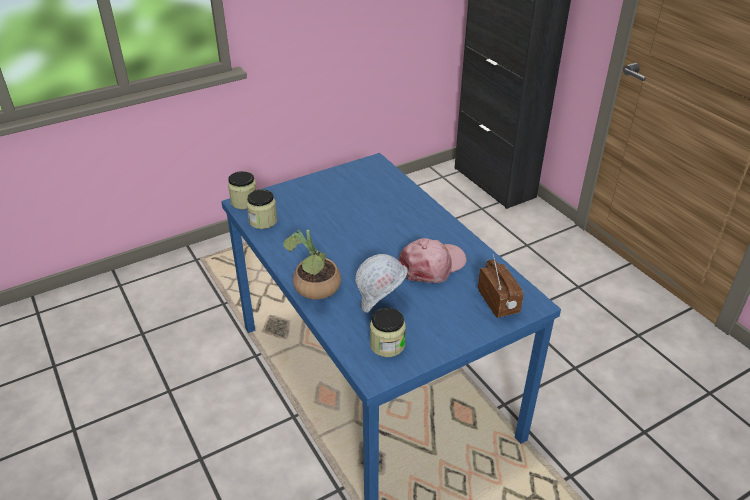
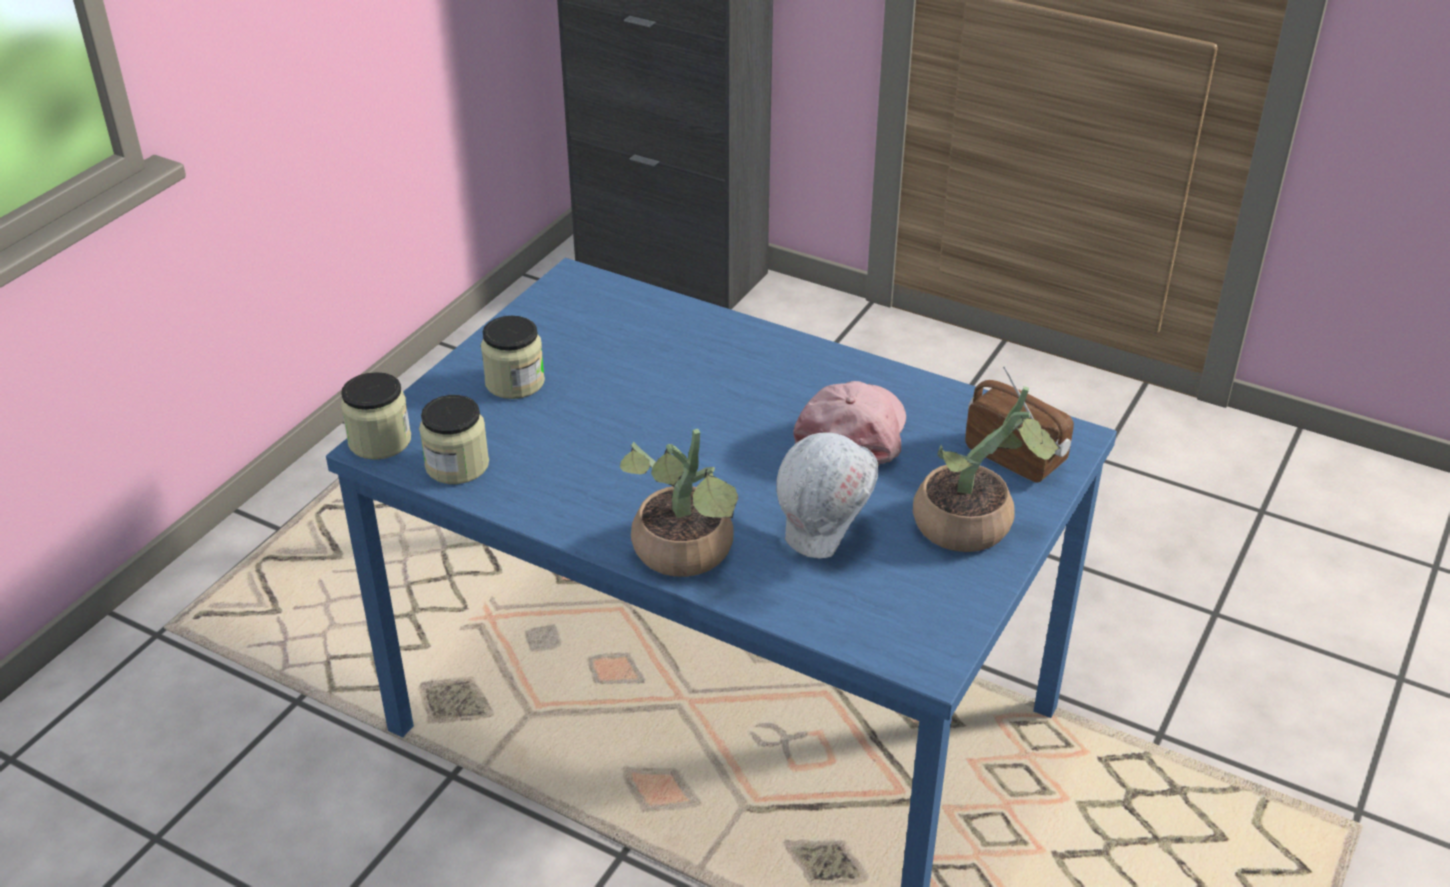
camera: 30 degrees left, 0 degrees up
(387, 345) = (902, 601): jar -> jar (515, 382)
(449, 326) = (974, 528): none -> potted plant

